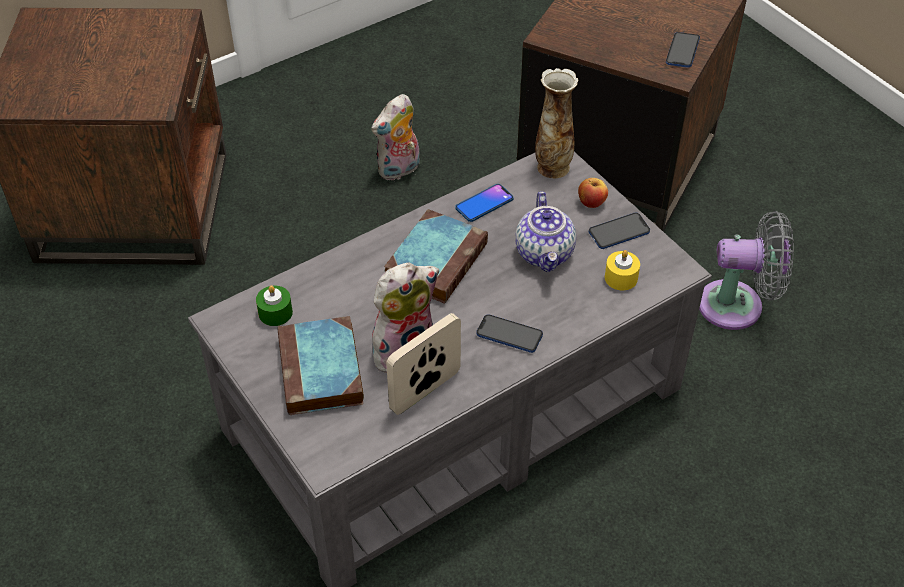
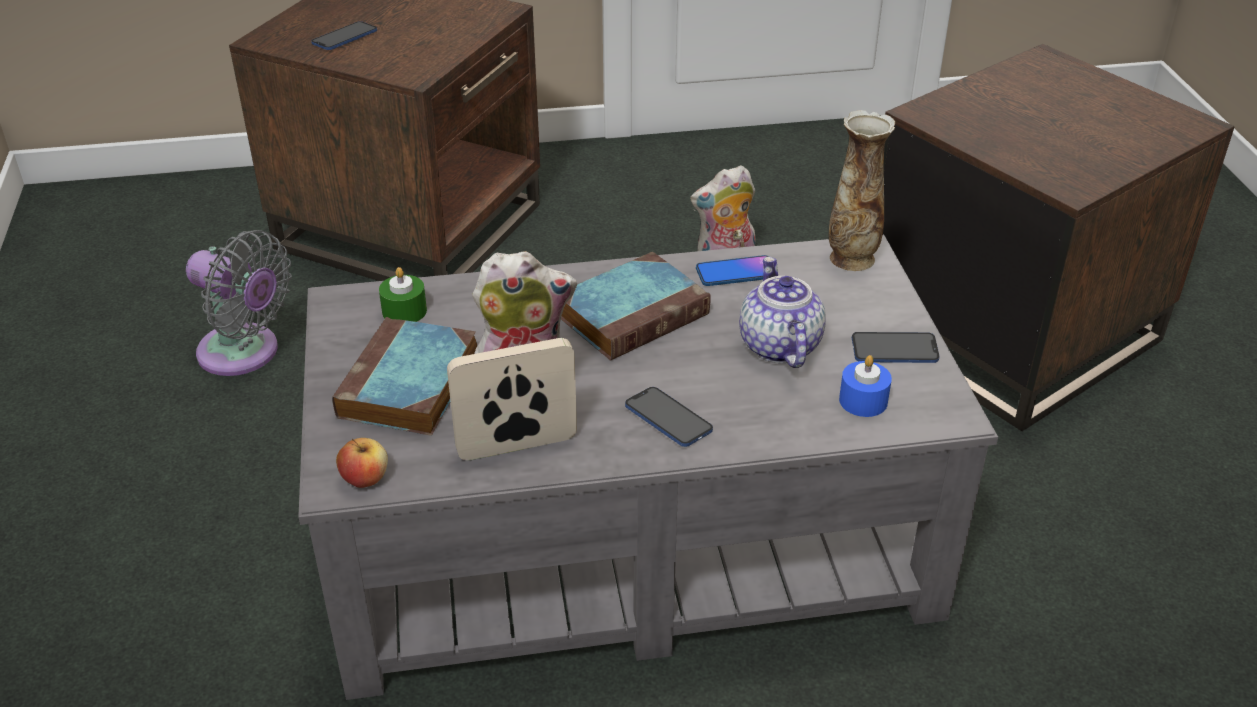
camera: 25 degrees right, 10 degrees down
(545, 253) = (778, 345): teapot -> teapot turned 150 degrees clockwise
(591, 202) = (878, 308): apple -> apple (365, 479)
(621, 278) = (863, 401): yellow candle -> blue candle
(682, 51) = (1096, 167): phone -> phone (344, 38)
(737, 306) = (1089, 546): grey fan -> grey fan (245, 354)

